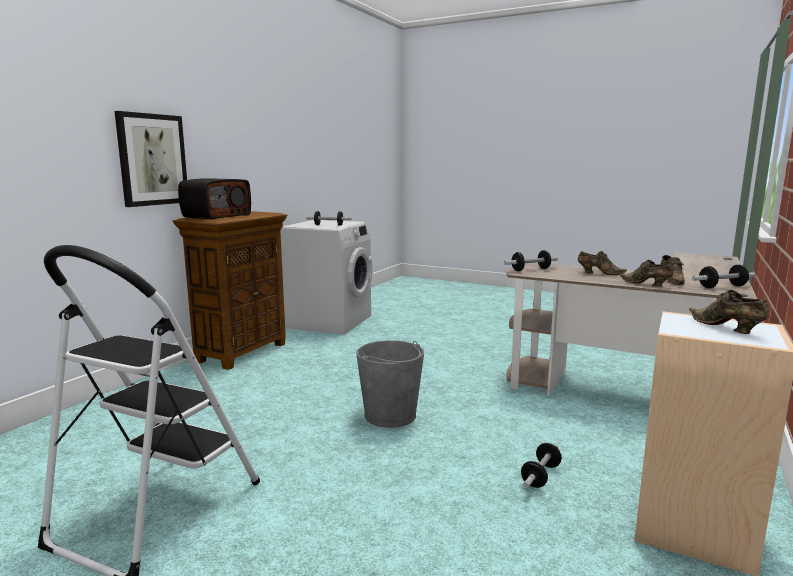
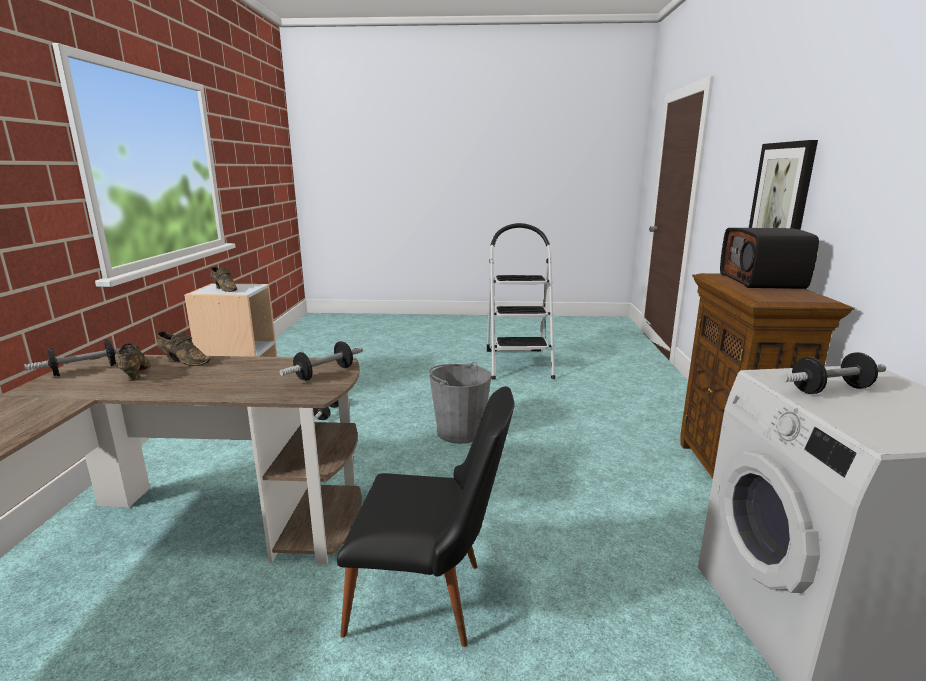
camera: 155 degrees right, 5 degrees up
(478, 346) = (430, 600): none -> black chair
(599, 273) = (224, 379): brown shoe -> none

